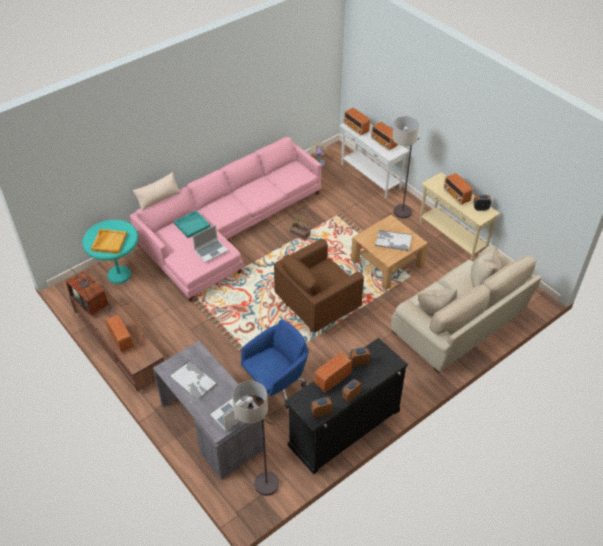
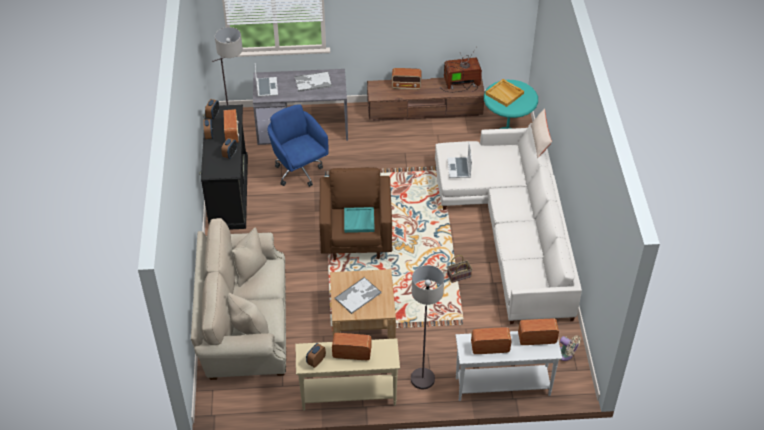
camera: 125 degrees right, 0 degrees up
(192, 225) = (505, 170): turquoise tray -> turquoise tray (359, 221)
(227, 229) = (510, 227): pink sofa -> white sofa
(276, 389) = (299, 173): blue office chair -> blue office chair turned 150 degrees clockwise

